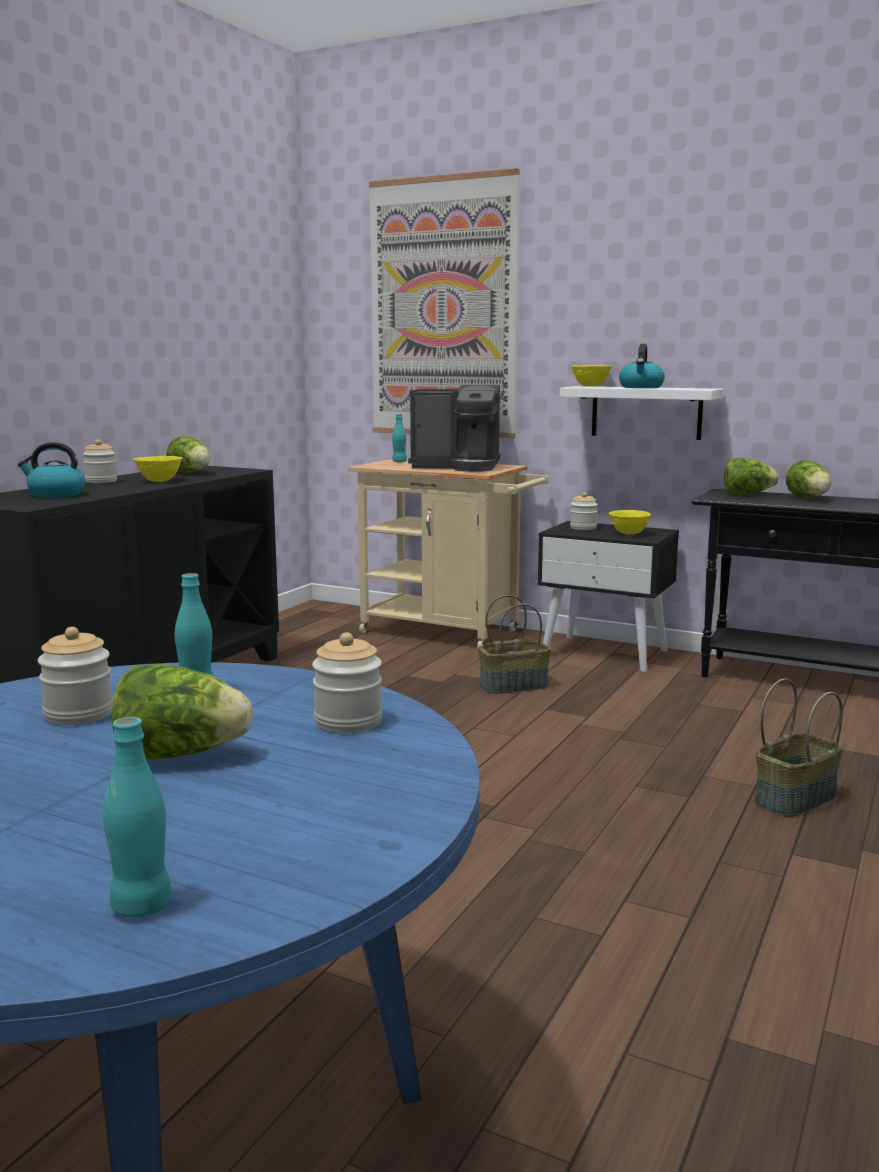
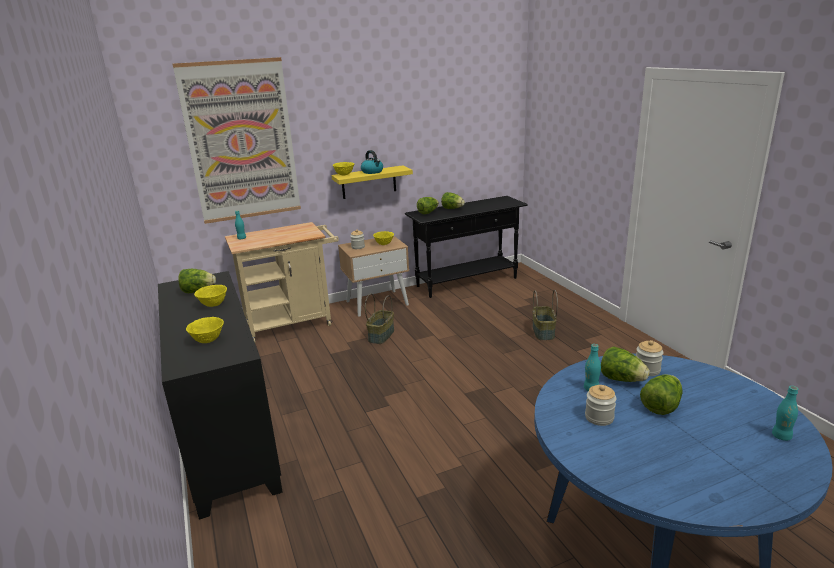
camera: 50 degrees left, 10 degrees up
(55, 494) = (208, 340): kettle -> yellow bowl
(101, 481) = (178, 319): jar -> none
(270, 708) = (621, 379): none -> lettuce
(457, 467) = (287, 233): coffee machine -> none
(605, 653) = (377, 303): black nightstand -> beige nightstand
(646, 412) = (369, 182): white shelf -> yellow shelf

